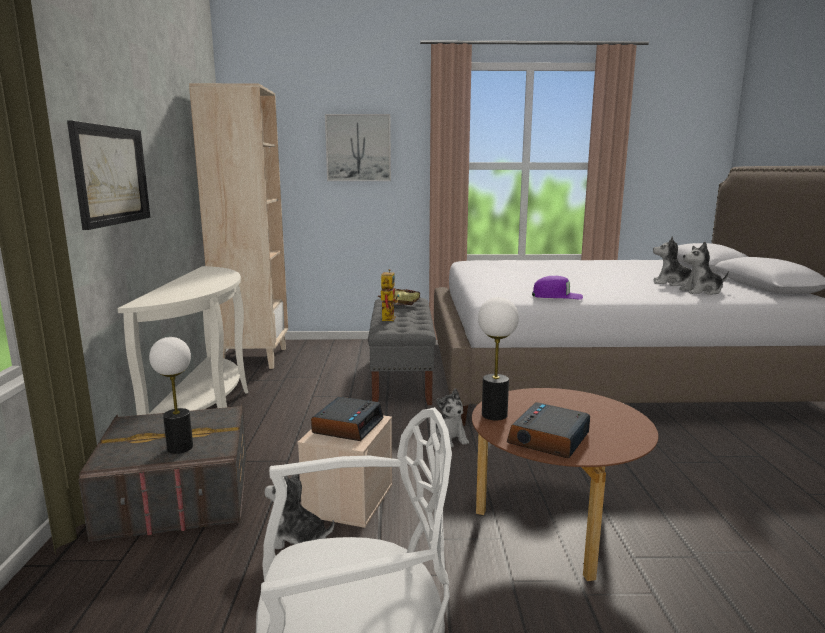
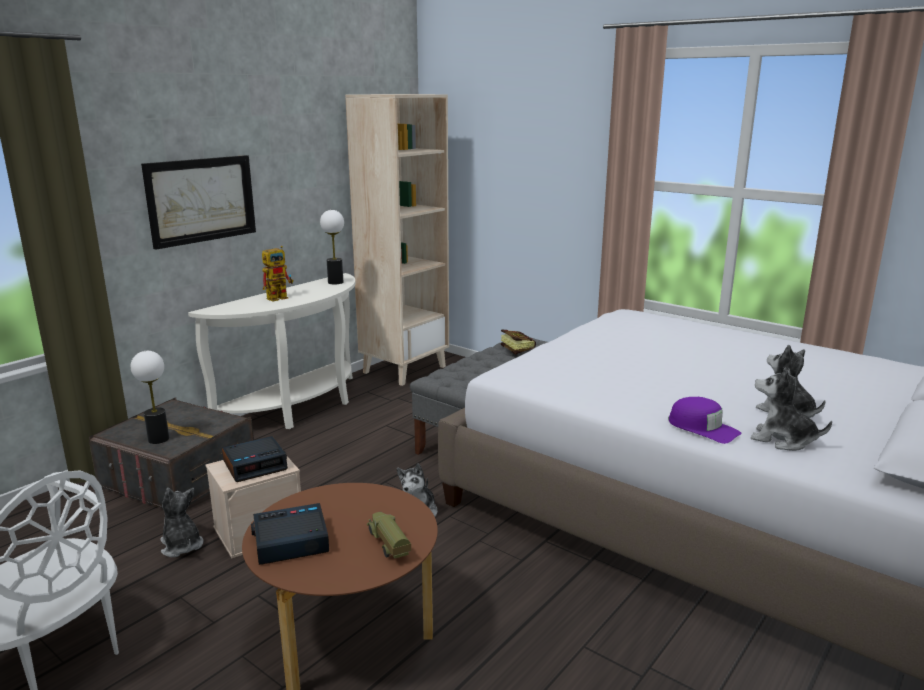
camera: 40 degrees right, 5 degrees up
(358, 148) = (539, 154): picture -> none
(387, 317) = (466, 364): toy robot -> toy robot (280, 297)
(494, 415) = (308, 501): table lamp -> table lamp (336, 282)
(557, 296) = (566, 392): purple cap -> purple cap (703, 428)
(607, 415) = (388, 545): none -> toy truck

